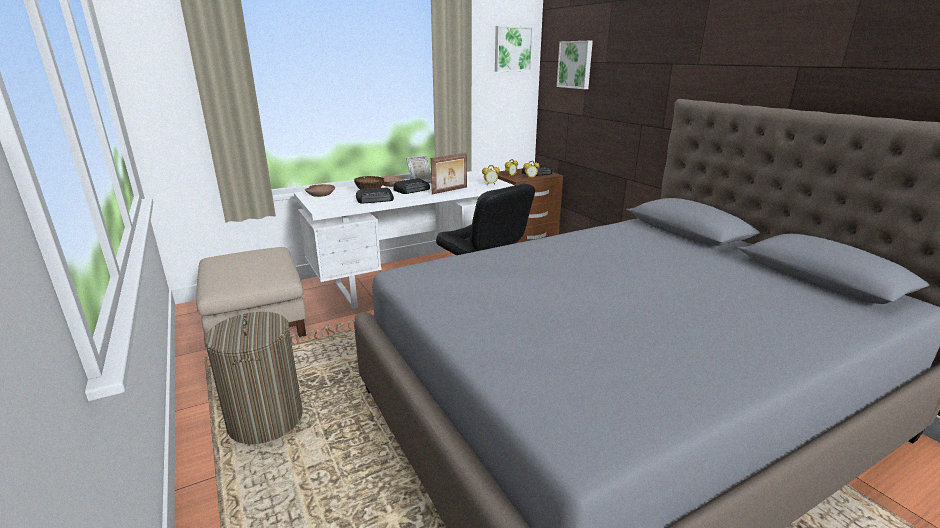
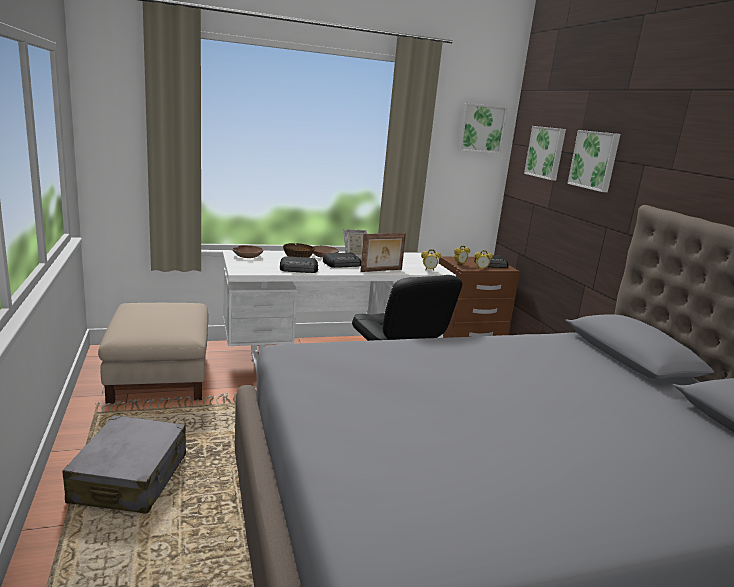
camera: 10 degrees right, 5 degrees down
(265, 419) = (130, 478): laundry basket -> grey suitcase
(624, 65) = (595, 160): none -> picture

